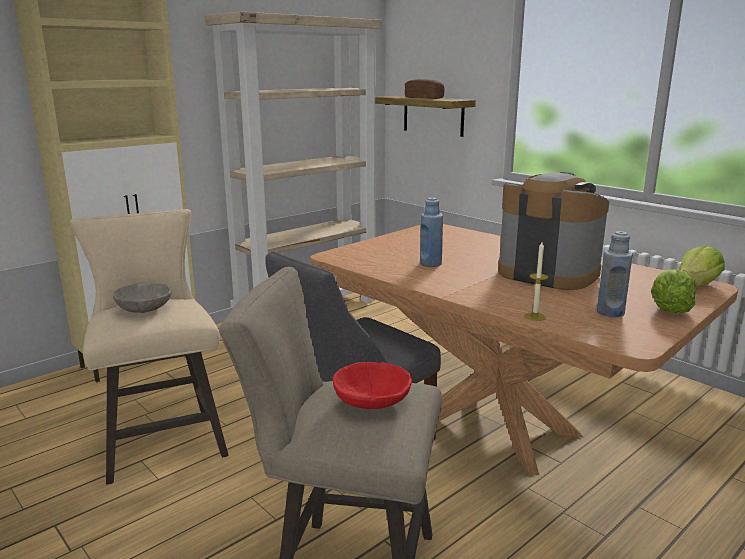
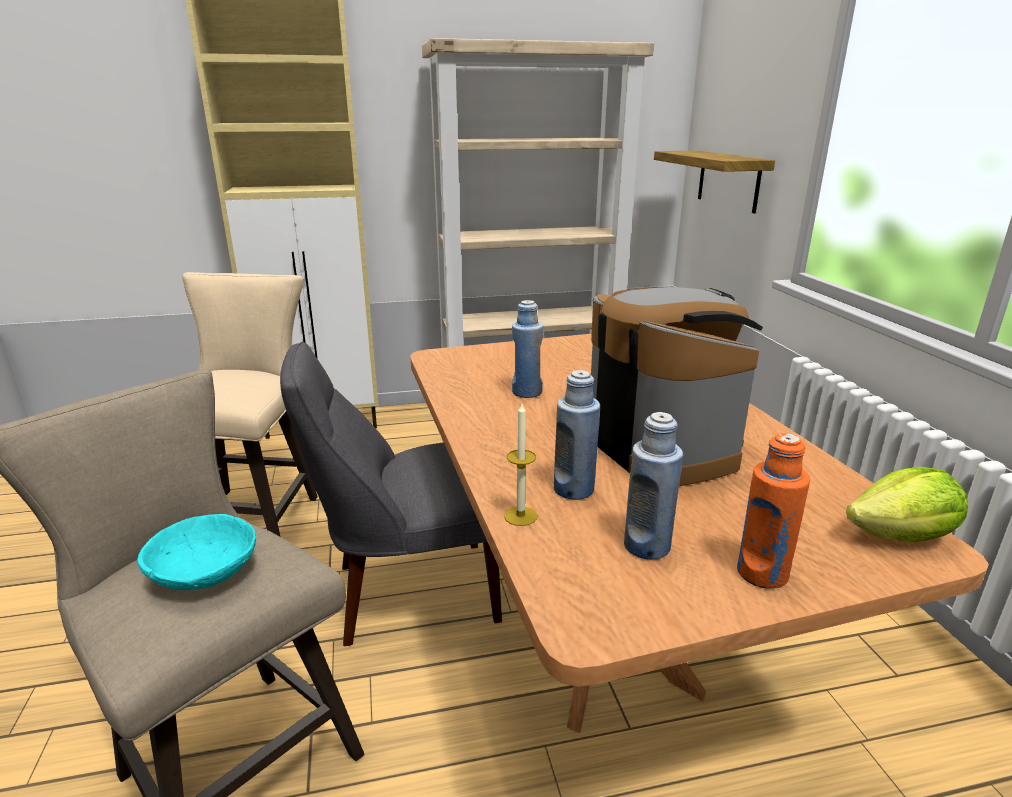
camera: 30 degrees right, 5 degrees up
(144, 308) = (214, 380): grey bowl -> none
(371, 401) = (204, 572): red bowl -> turquoise bowl
(424, 98) = (709, 155): bread -> none
(539, 300) = (573, 489): none -> blue bottle
(669, 310) = (762, 573): lettuce -> orange bottle

